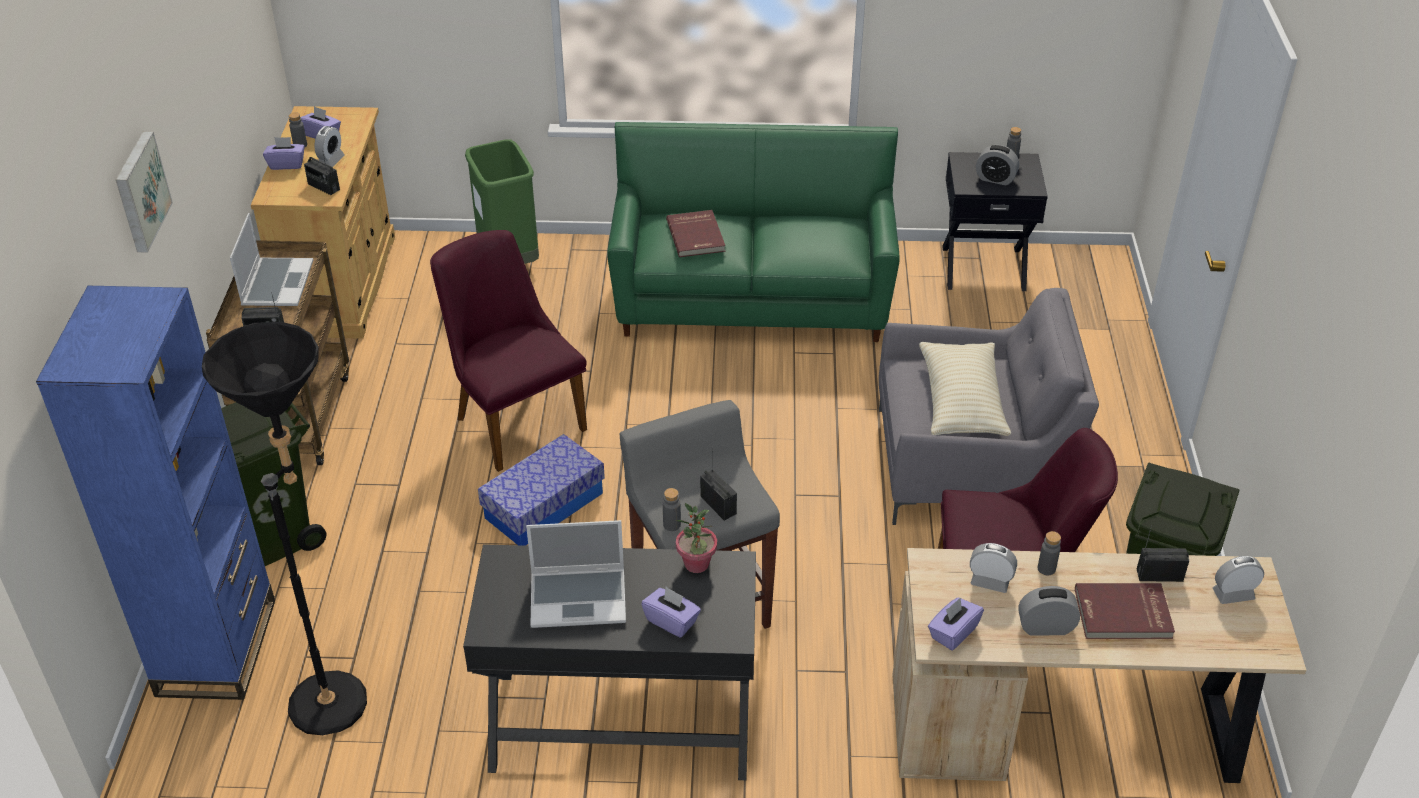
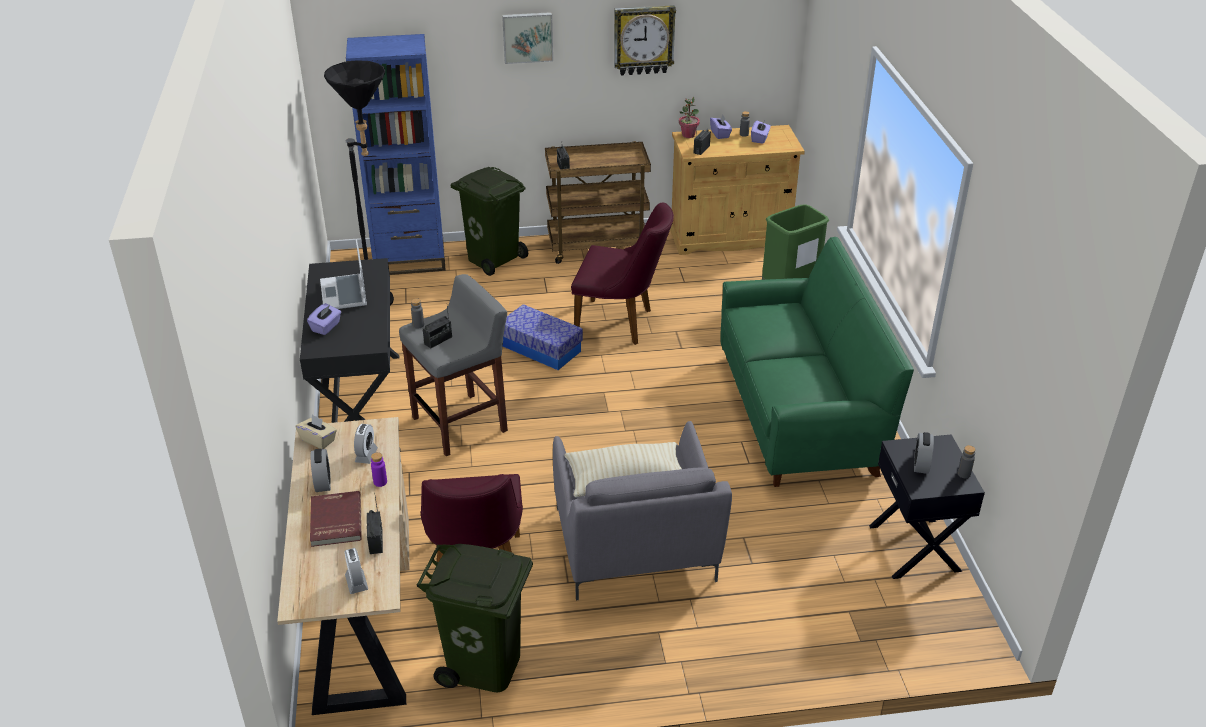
camera: 80 degrees right, 5 degrees down
(201, 97) = (643, 40): none -> wall clock
(276, 283) = (611, 161): laptop -> none
(331, 161) = (731, 146): alarm clock -> none
(513, 418) = (621, 324): purple chair -> purple chair turned 60 degrees clockwise
(696, 564) = (374, 331): potted plant -> potted plant (688, 135)
(697, 236) = (772, 324): red book -> none
(953, 633) = (318, 440): purple tissue box -> beige tissue box
(1046, 568) = (380, 482): grey bottle -> purple bottle

